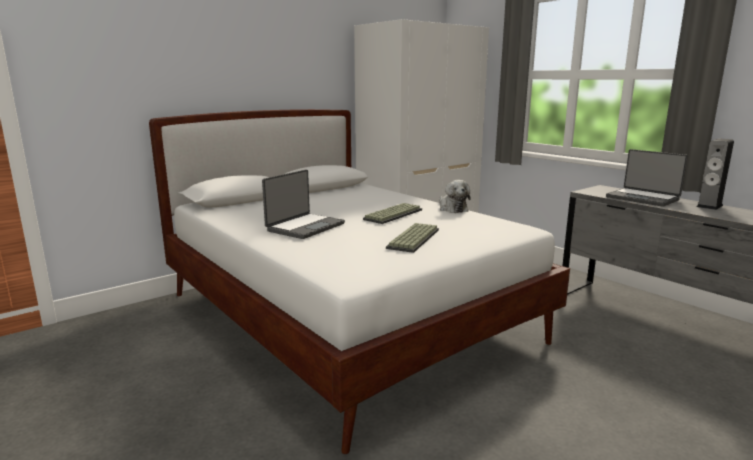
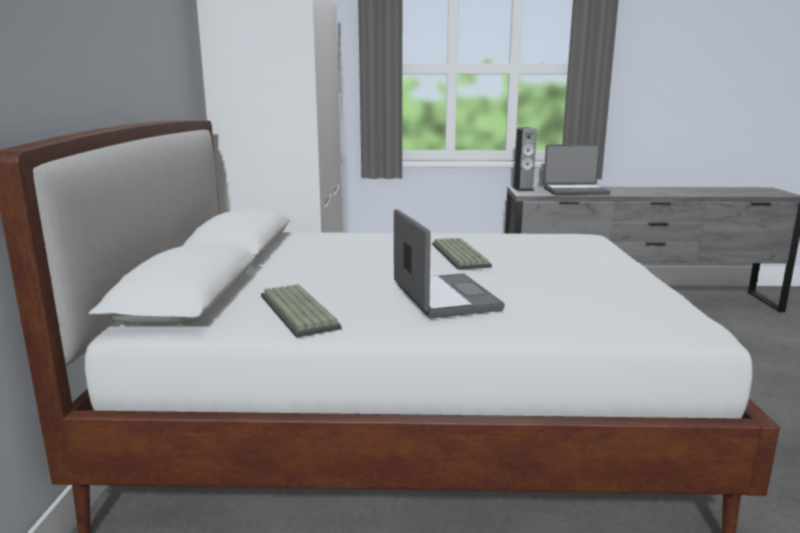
camera: 50 degrees left, 0 degrees up
(414, 239) = (576, 271): keyboard -> keyboard (301, 311)
(452, 208) = (473, 235): plush toy -> none
(709, 206) = (624, 188): speaker -> speaker (523, 189)

